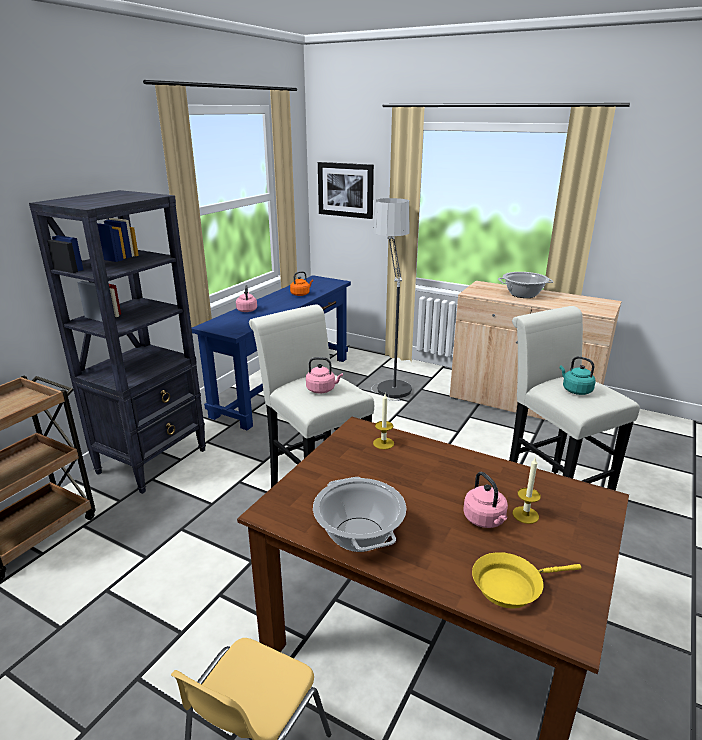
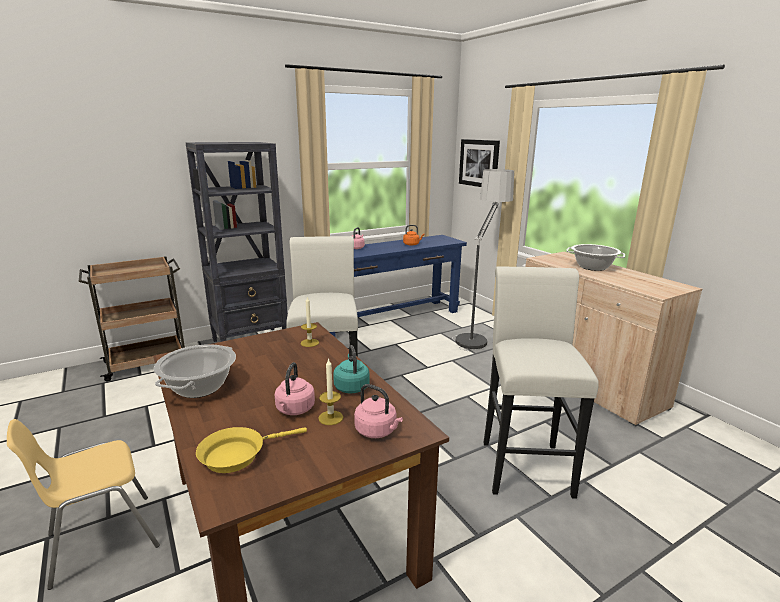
camera: 30 degrees right, 5 degrees down
(322, 389) = (323, 301): pink kettle -> pink kettle (377, 431)
(511, 586) = (237, 454): yellow frying pan -> yellow frying pan turned 45 degrees counterclockwise
(575, 390) = (536, 350): turquoise kettle -> turquoise kettle (351, 386)

